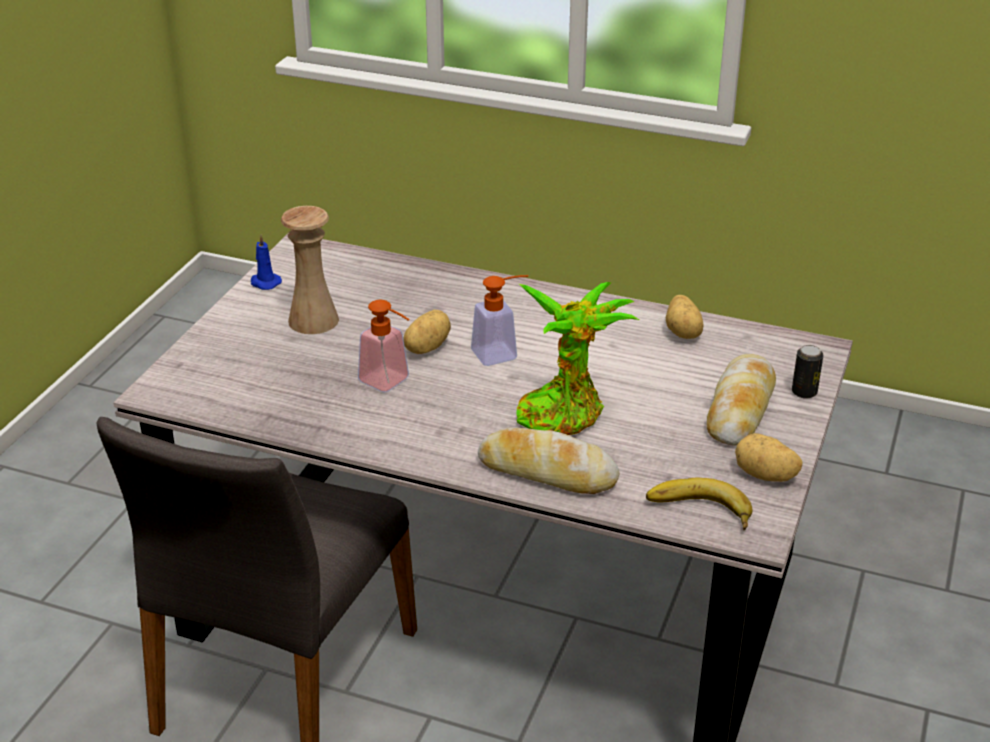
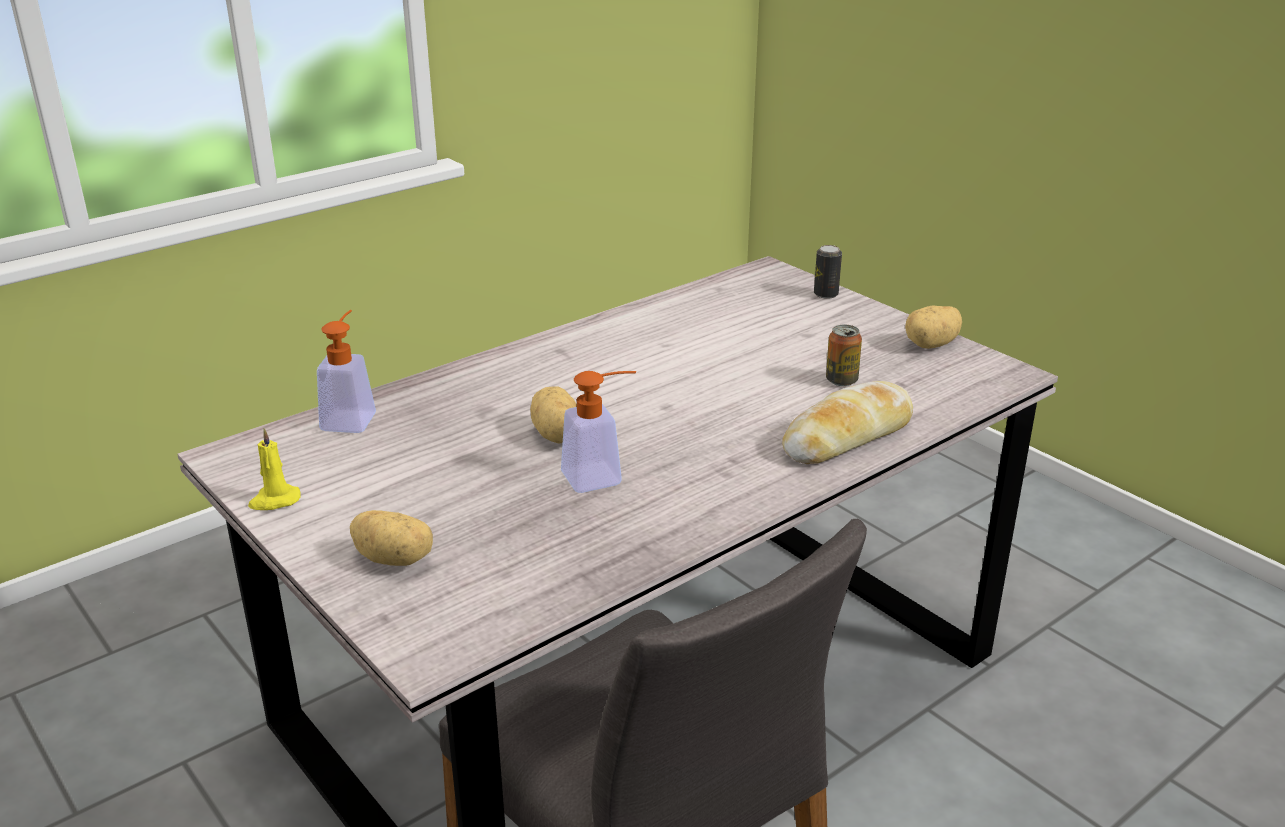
camera: 60 degrees left, 5 degrees down
(264, 283) = (274, 500): blue candle -> yellow candle
(313, 320) = (409, 489): beige vase -> none
(501, 353) = (616, 399): soap dispenser -> soap dispenser (351, 417)
(565, 412) = (755, 398): potted plant -> none
(640, 444) = (841, 380): none -> can
(683, 332) = (682, 310): potato -> potato (395, 559)
(698, 513) = (965, 387): banana -> none
(740, 409) = (826, 324): bread -> none

